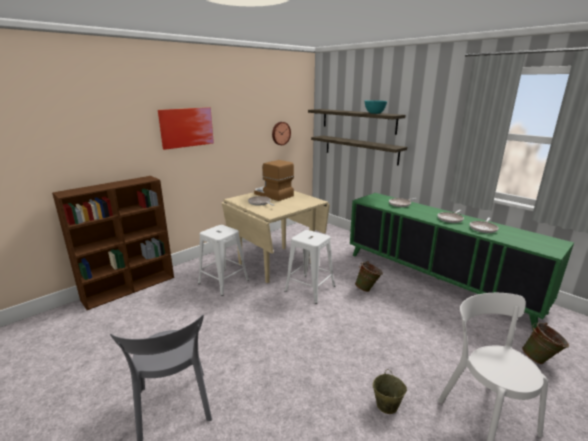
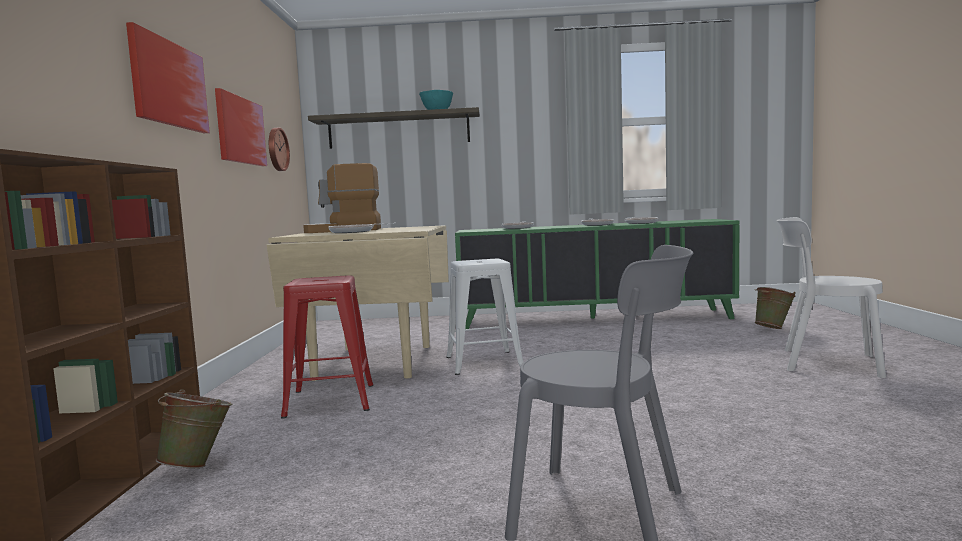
camera: 45 degrees left, 15 degrees down
(223, 281) = (330, 400): white stool -> red stool
(245, 132) = (240, 130): none -> picture
(360, 149) = (410, 174): shelf -> none
(368, 289) = (549, 342): green bucket -> green bucket (199, 464)
(386, 405) = (771, 389): beige bucket -> none

